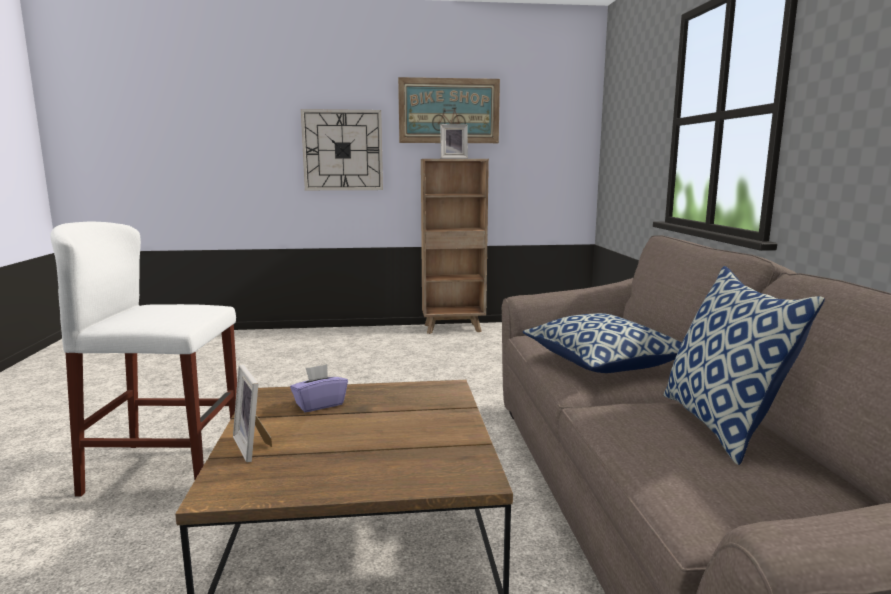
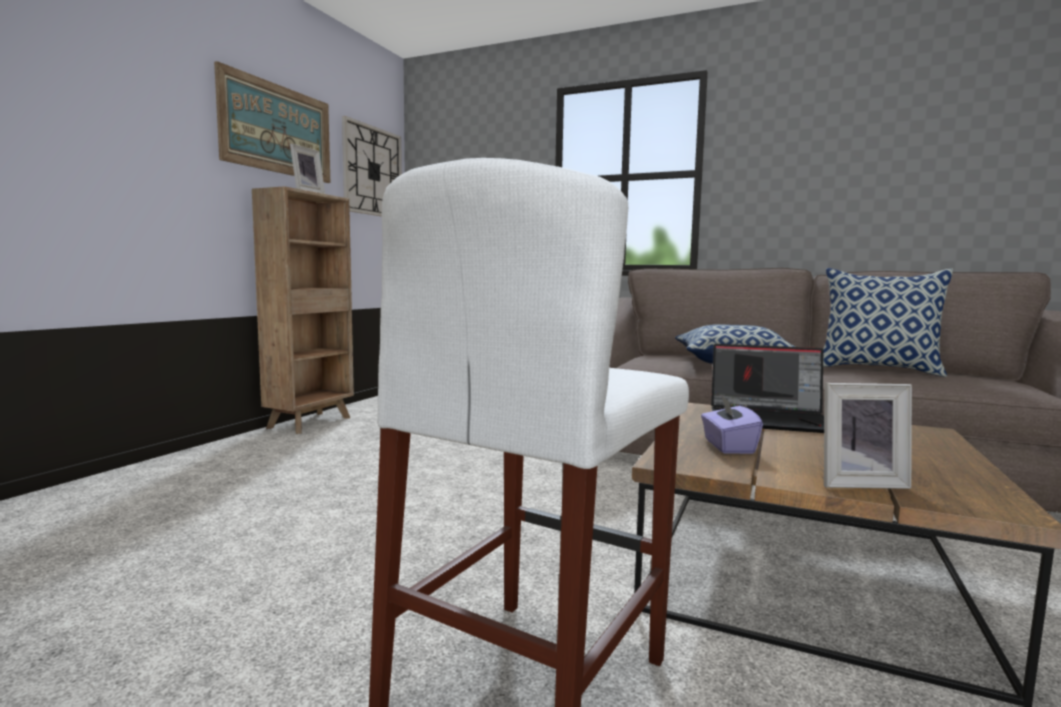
camera: 60 degrees left, 5 degrees down
(342, 150) = (133, 155): wall clock -> wall clock (372, 171)
(433, 411) = (770, 420): none -> laptop

